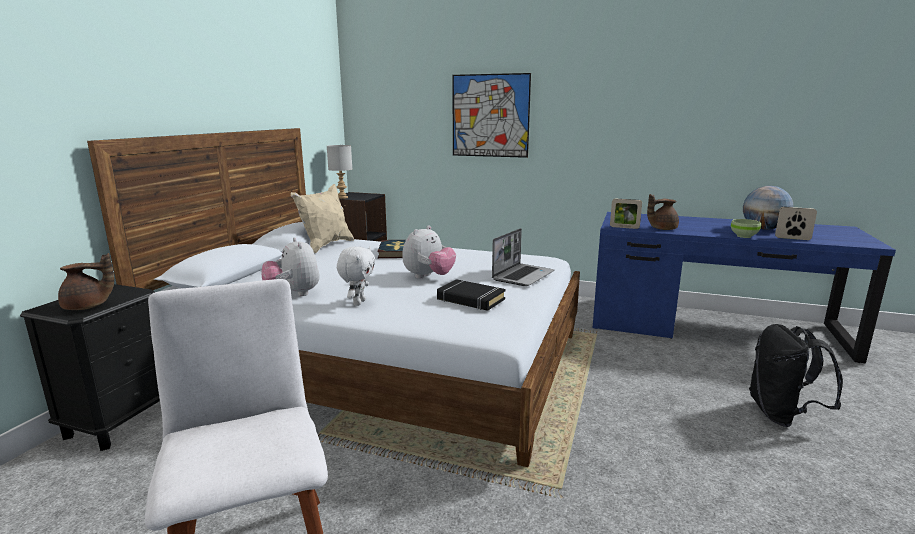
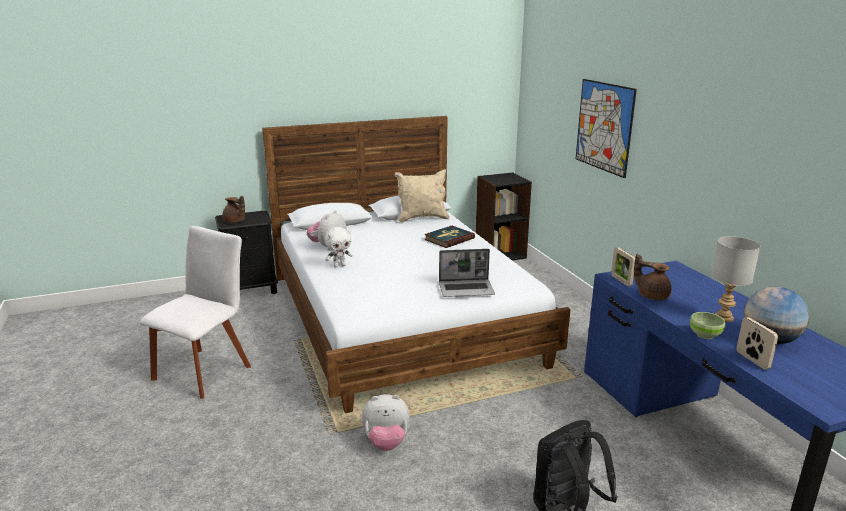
camera: 50 degrees right, 5 degrees up
(341, 197) = (489, 178): grey table lamp -> grey table lamp (723, 317)
(428, 277) = (413, 265): plush toy -> plush toy (386, 442)
(470, 299) = (386, 289): black book -> none

